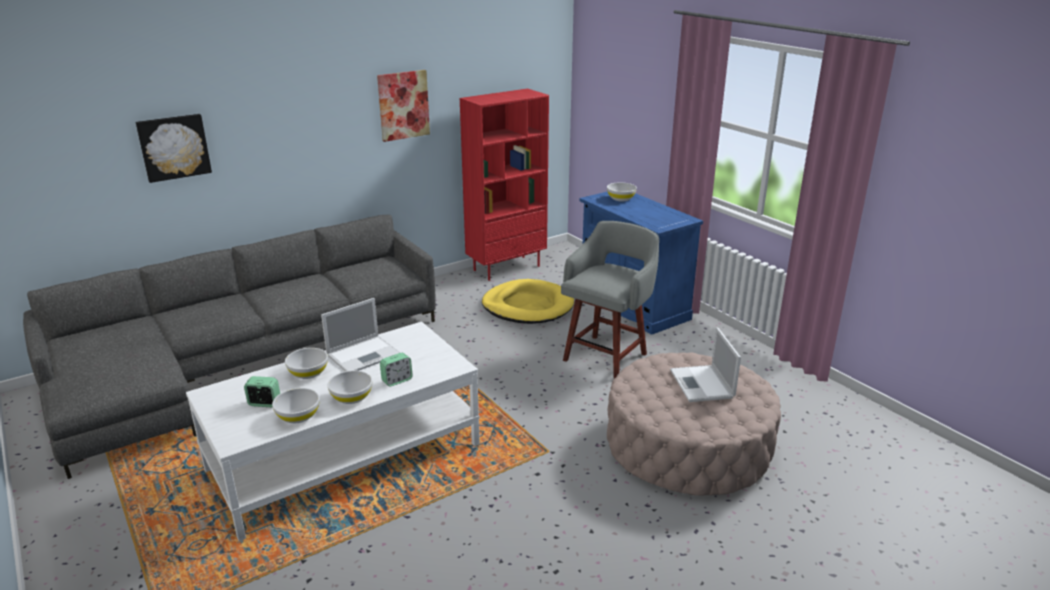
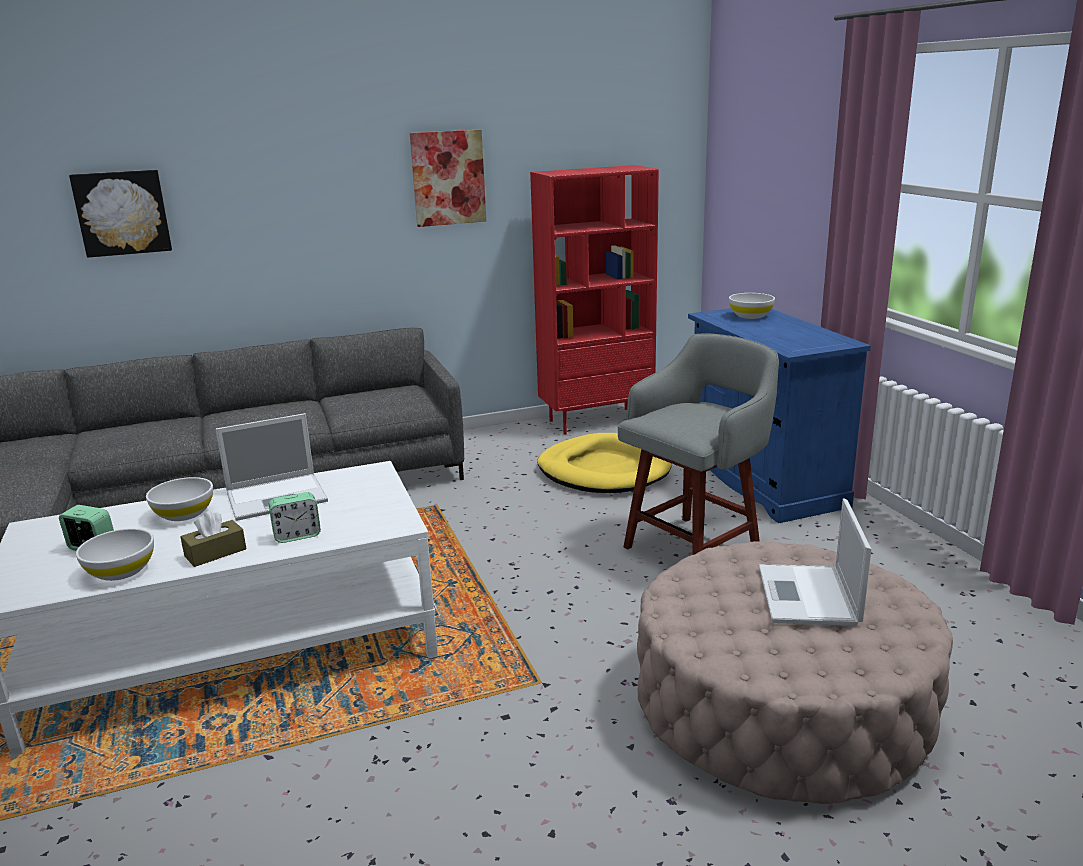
camera: 15 degrees right, 5 degrees down
(352, 397) = (215, 553): white bowl -> brown tissue box

